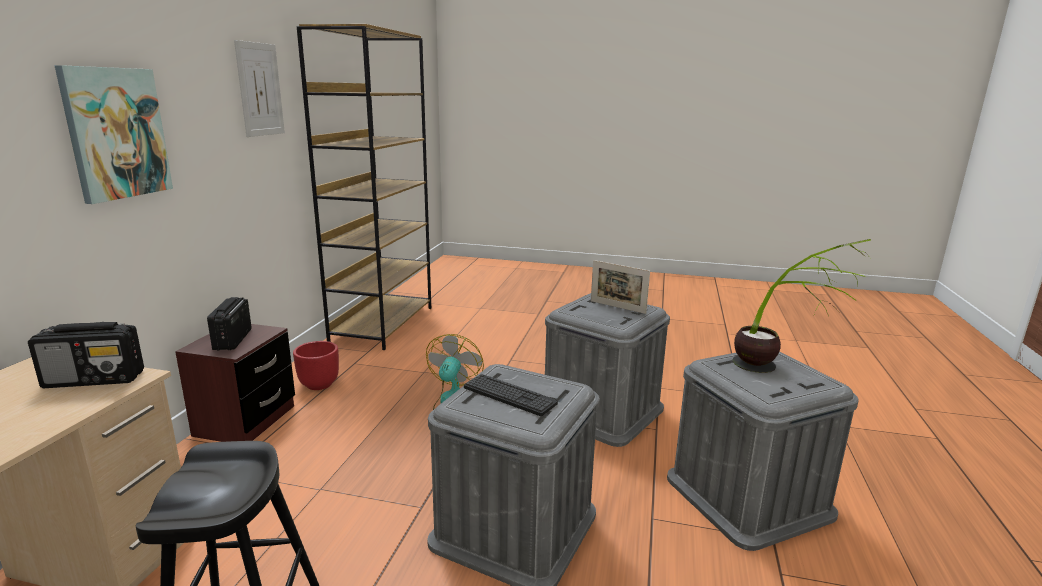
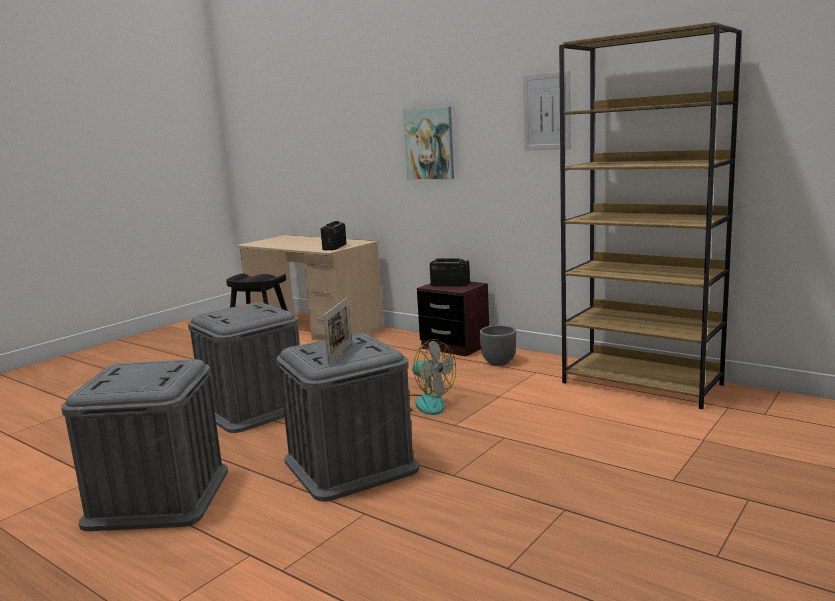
camera: 115 degrees right, 5 degrees down
(320, 384) = (499, 362): red planter -> grey planter
(509, 395) = (244, 311): keyboard -> none
(617, 307) = (340, 353): picture frame -> picture frame turned 135 degrees clockwise
(778, 372) = (132, 378): potted plant -> none

